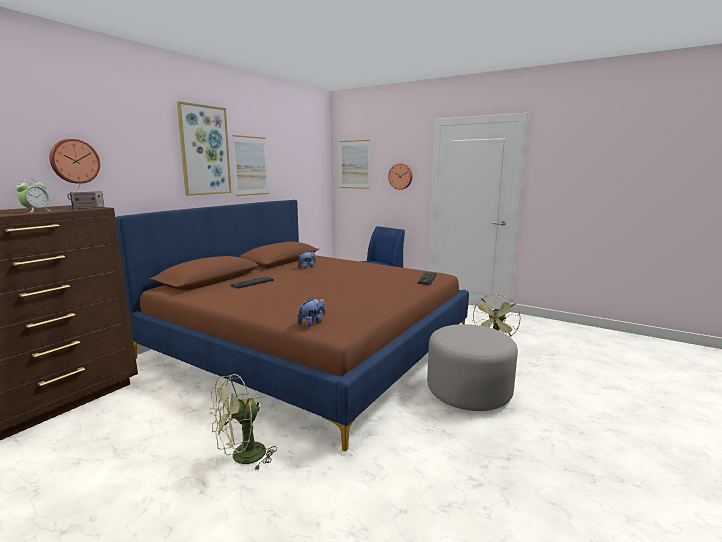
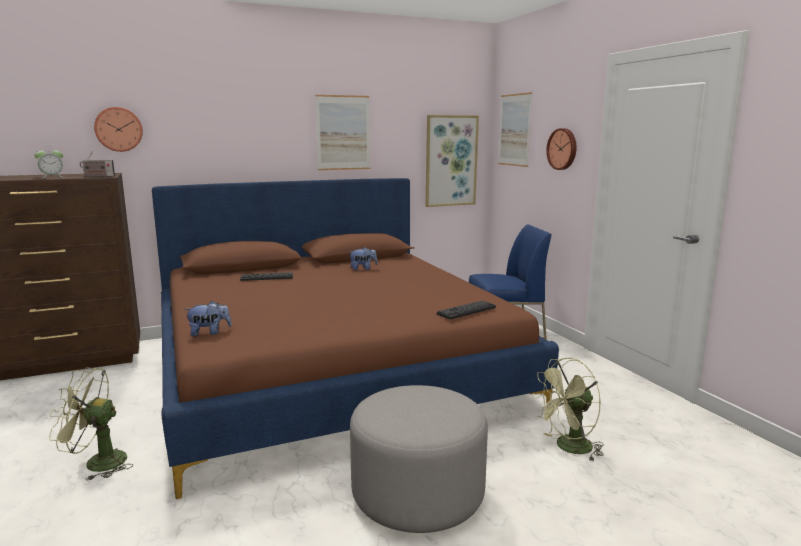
camera: 35 degrees right, 0 degrees up
(204, 150) = (274, 115): picture -> picture (451, 161)

